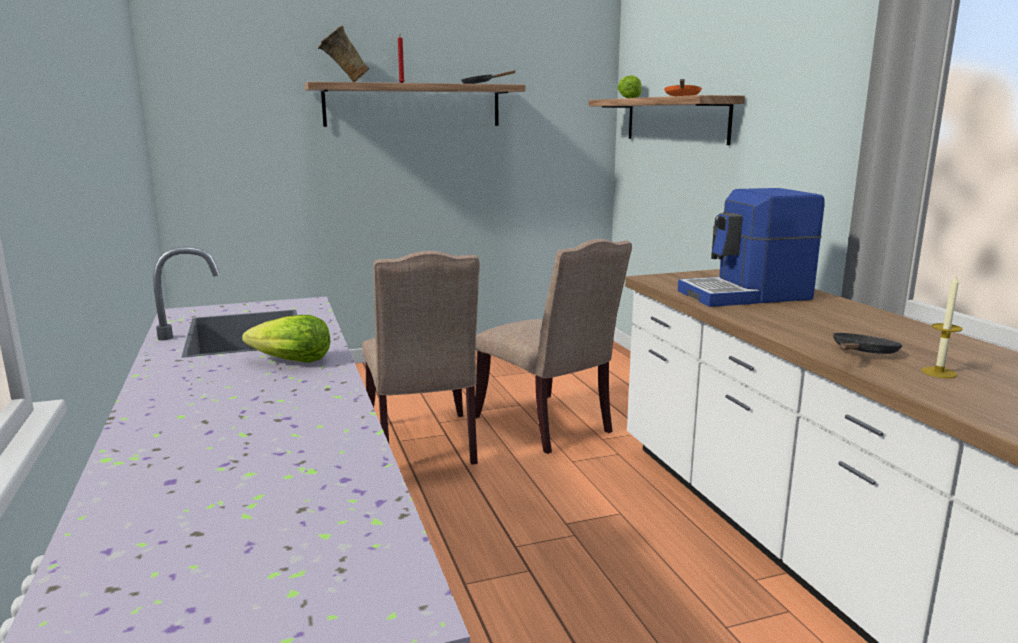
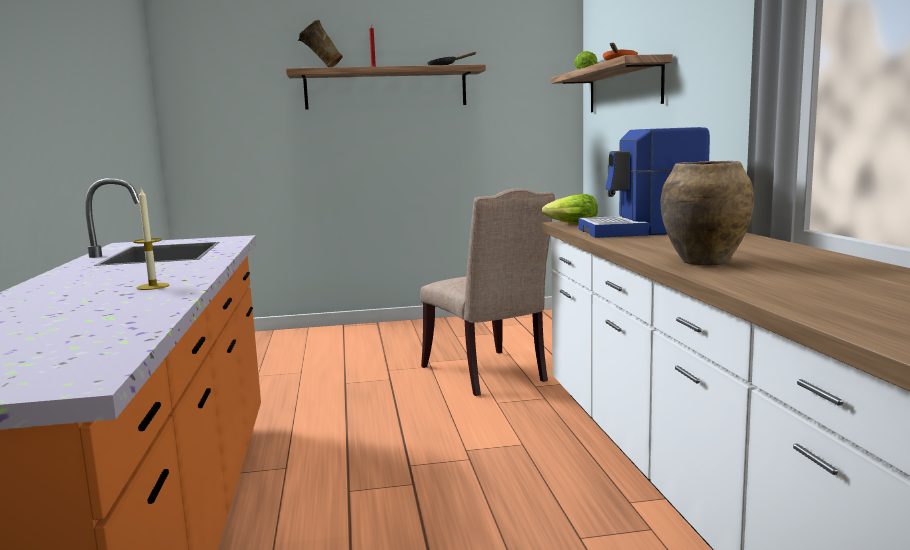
camera: 10 degrees right, 5 degrees down
(291, 361) = (175, 267): lettuce -> lettuce (572, 225)
(423, 446) = (365, 387): beige chair -> none
(862, 353) = (705, 262): black frying pan -> brown vase
(939, 372) = (766, 272): candle -> candle (153, 286)

